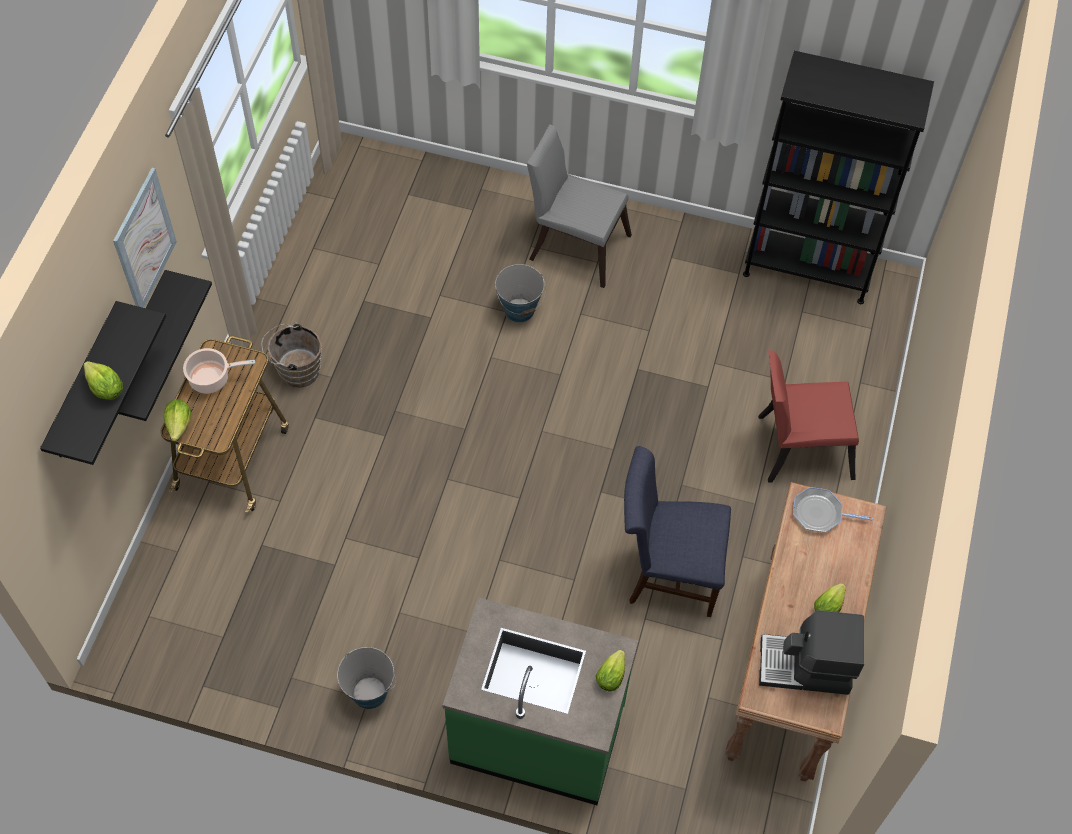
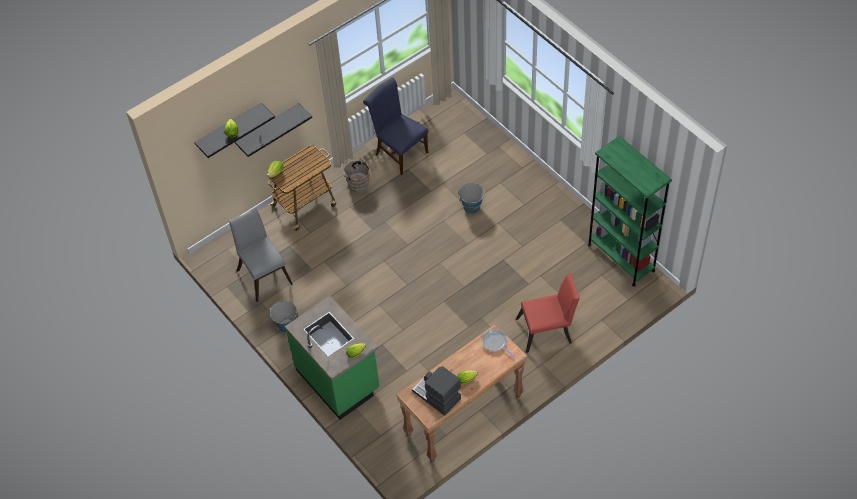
camera: 40 degrees right, 5 degrees down
(144, 240) = (288, 84): picture -> none
(212, 378) = (302, 161): cooking pot -> none
(574, 244) = (520, 191): grey chair -> grey chair (263, 274)
(666, 572) = (444, 349): blue chair -> blue chair (399, 152)
(798, 446) = (547, 330): red chair -> red chair turned 135 degrees clockwise
(807, 269) = (621, 257): black bookcase -> green bookcase

